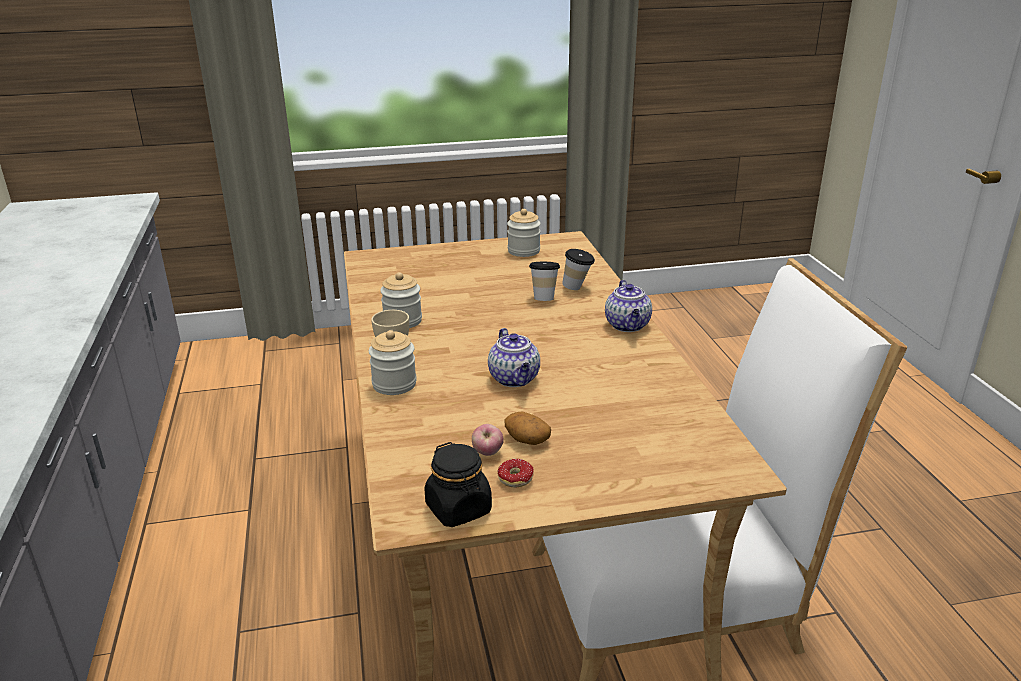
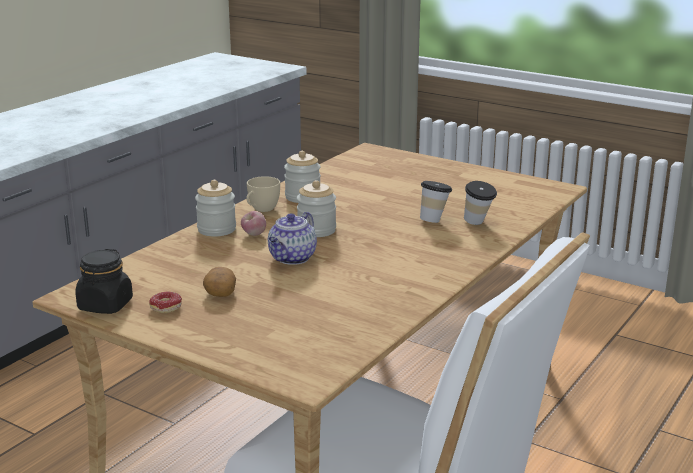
camera: 45 degrees right, 5 degrees down
(487, 453) = (182, 288): apple -> apple (254, 235)
(523, 251) = (497, 184): jar -> jar (316, 230)
(628, 326) = (454, 262): teapot -> none

